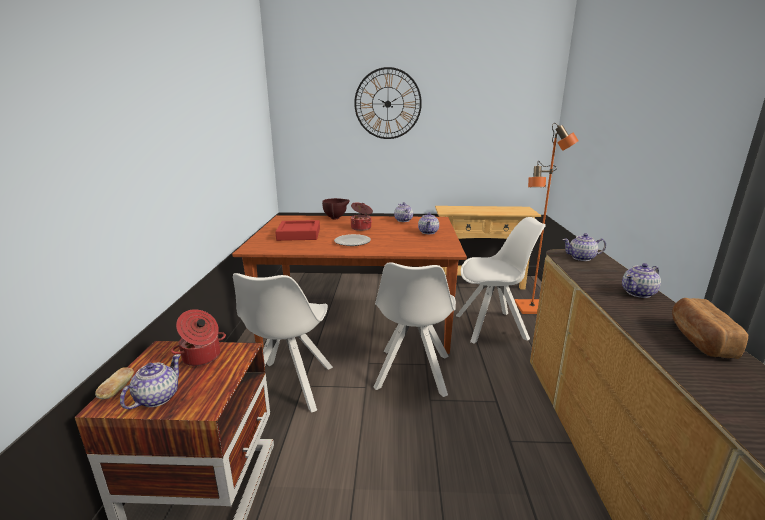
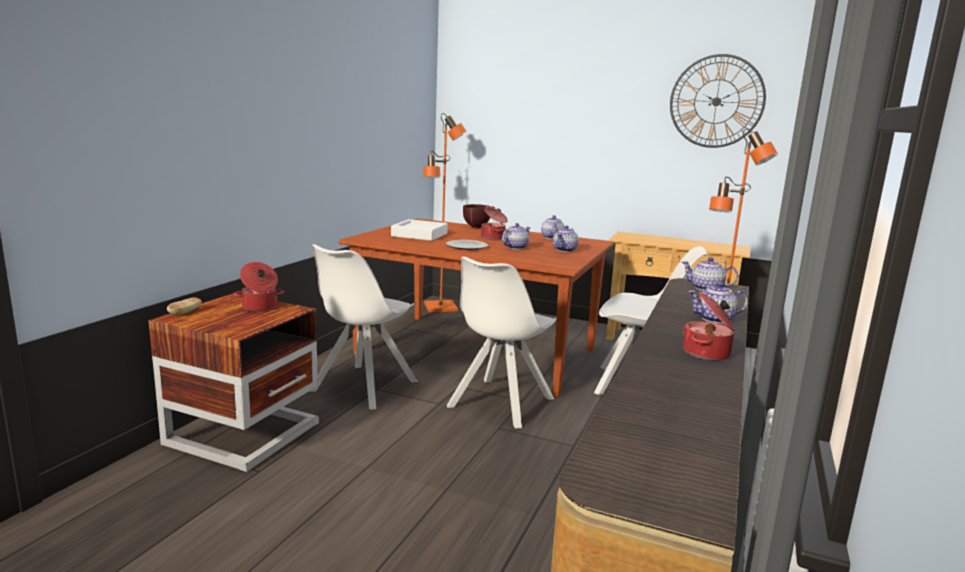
camera: 20 degrees right, 5 degrees down
(156, 398) = (208, 321): teapot -> teapot (515, 247)
(299, 234) = (419, 235): red tray -> white tray
(299, 283) = (440, 307): none -> orange floor lamp
(387, 104) = (568, 99): wall clock -> wall clock (716, 101)
(699, 340) = (707, 353): bread -> cooking pot

